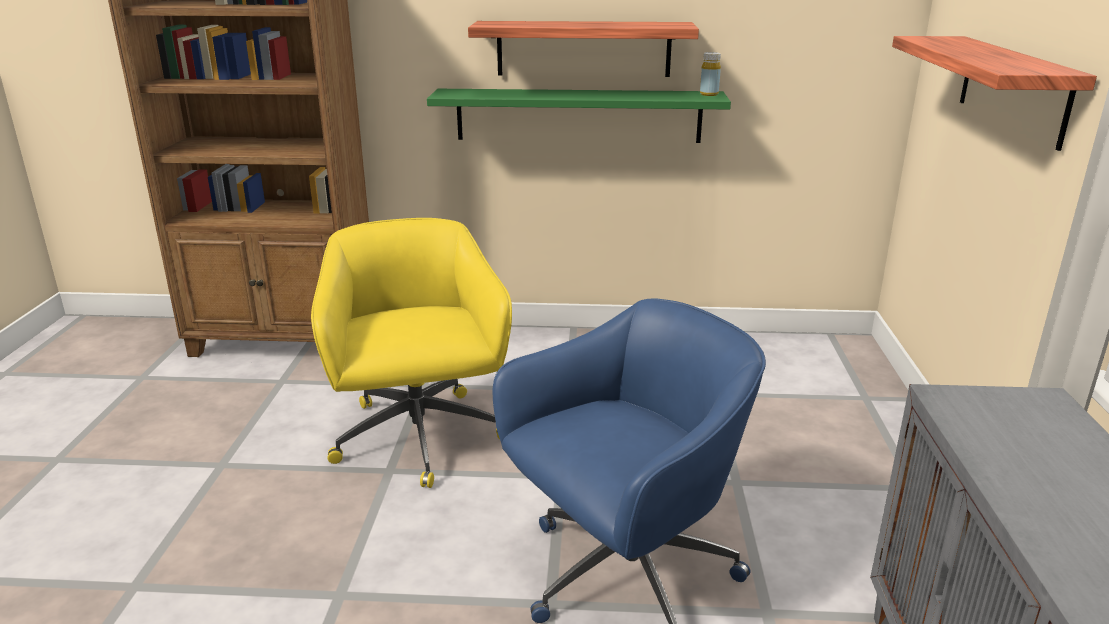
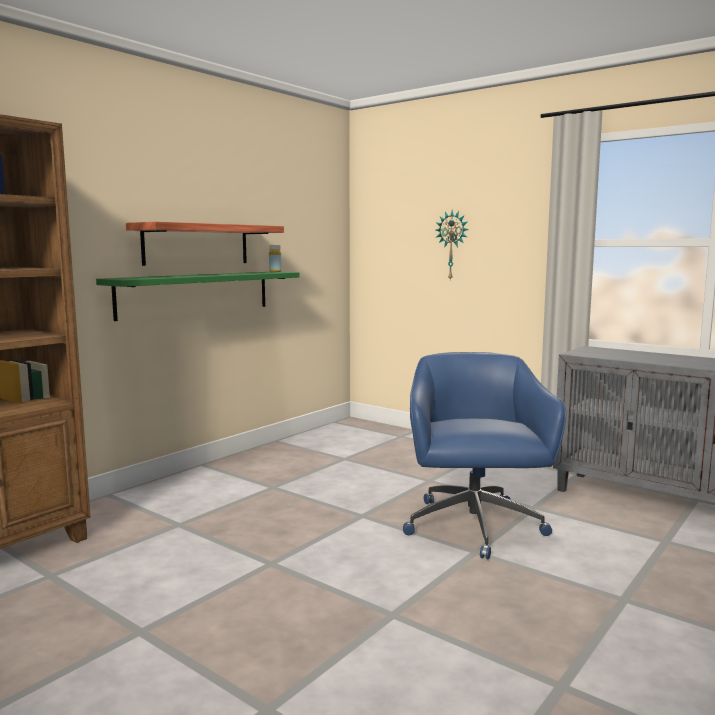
camera: 55 degrees left, 15 degrees down
(419, 439) = (249, 544): yellow office chair -> none
(1013, 88) = (452, 245): shelf -> wall clock

